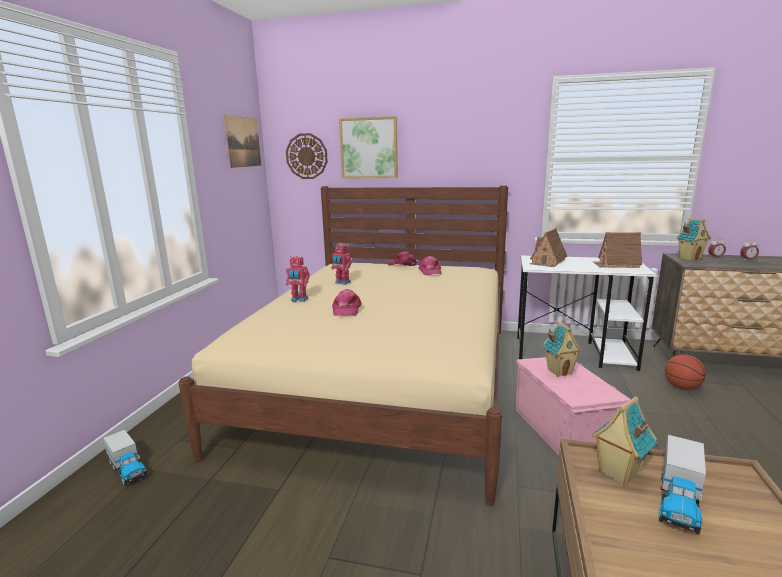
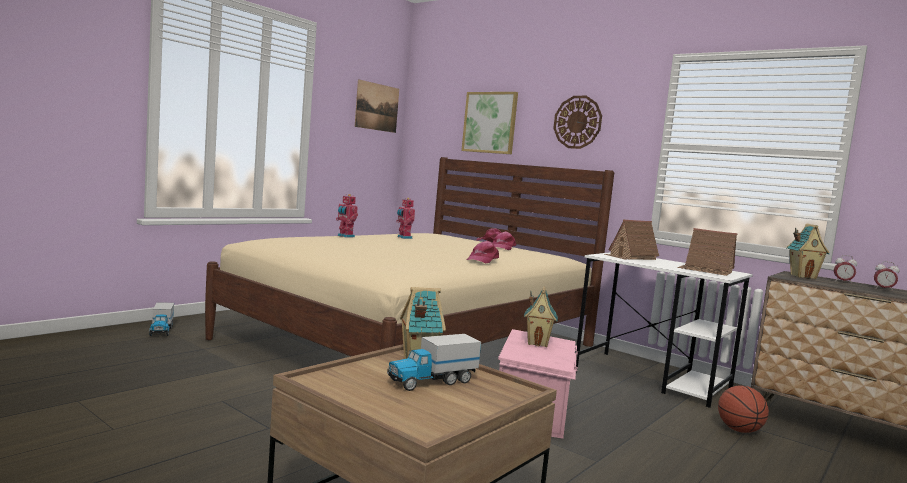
camera: 25 degrees right, 10 degrees down
(306, 156) = (436, 127): wall clock -> wall clock (577, 122)
(346, 309) = (367, 244): pink cap -> pink cap (482, 260)

